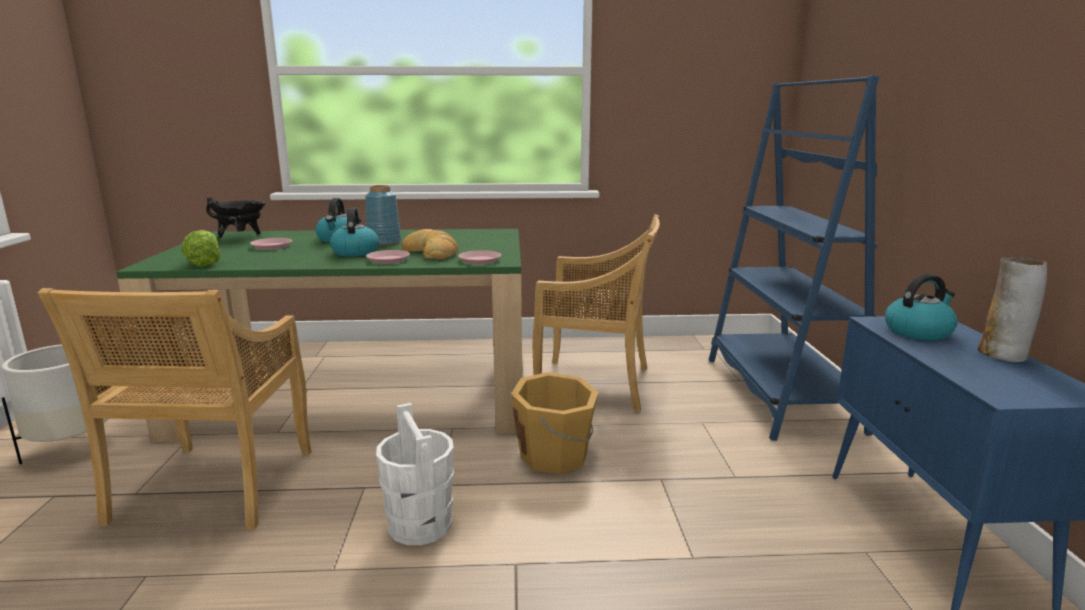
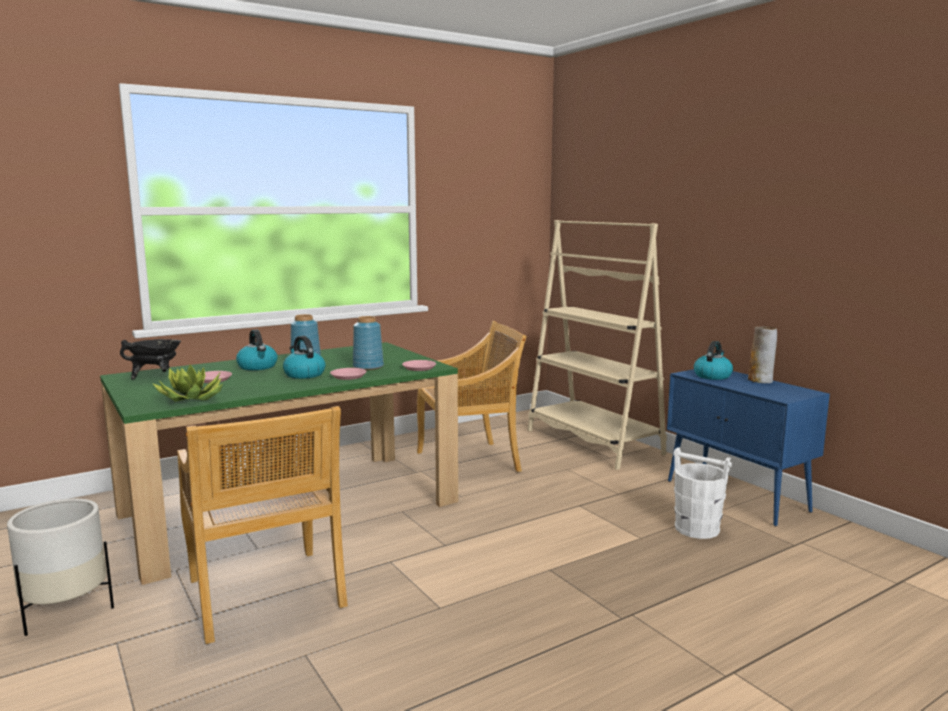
camera: 30 degrees left, 5 degrees down
(205, 263) = (191, 399): lettuce -> potted plant
(420, 525) = (463, 569): white bucket -> white bucket (697, 529)
(432, 252) = (367, 367): bread -> blue vase
(555, 456) = (499, 509): orange bucket -> none
(780, 394) = (593, 442): blue bookcase -> beige bookcase

